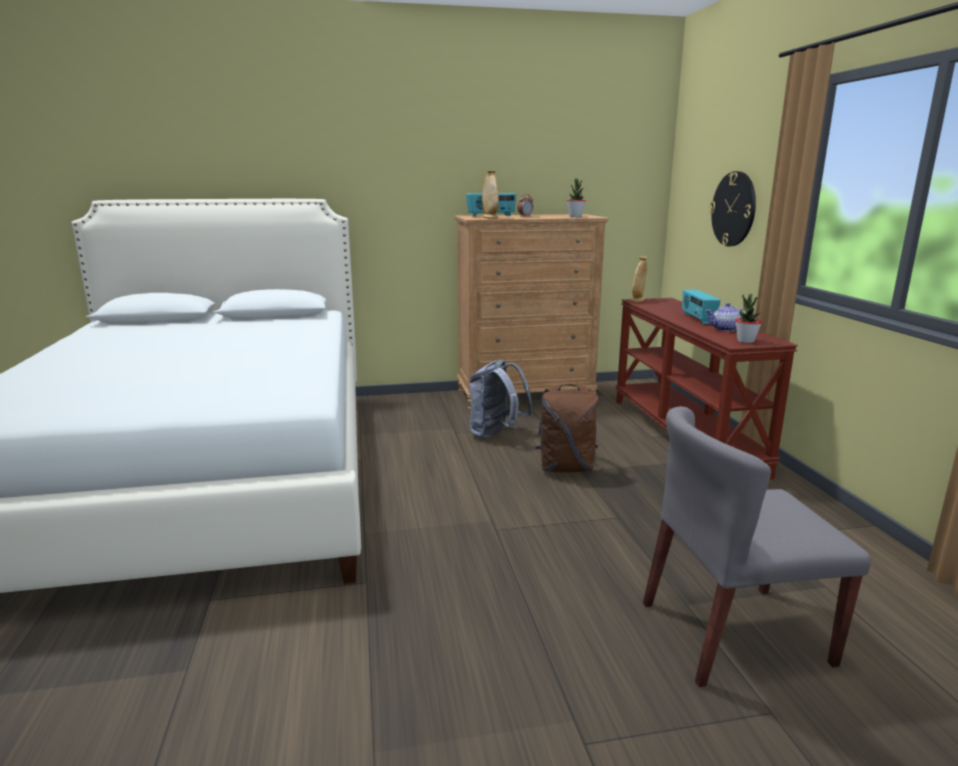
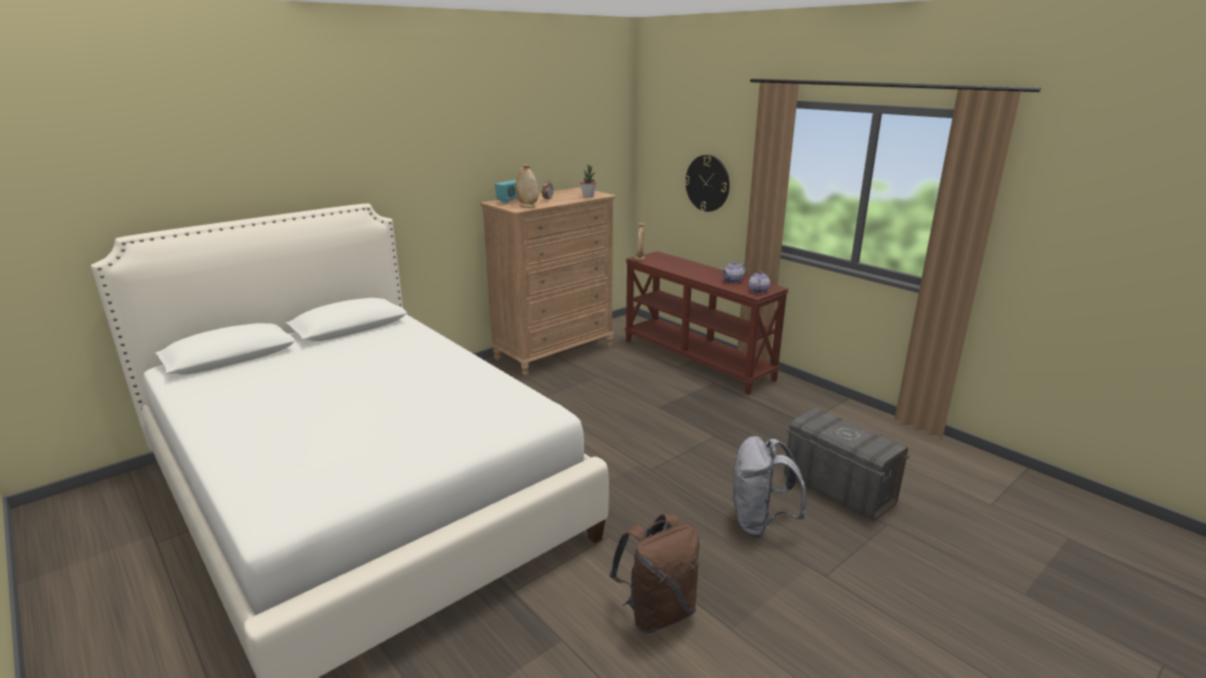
camera: 30 degrees left, 5 degrees up
(496, 435) = (569, 393): grey backpack -> grey backpack (760, 523)
(566, 468) = (647, 407): brown backpack -> brown backpack (657, 612)
(697, 319) = (703, 273): radio -> none
(733, 633) = (838, 488): grey chair -> grey storage box
(745, 341) = (758, 291): potted plant -> teapot

